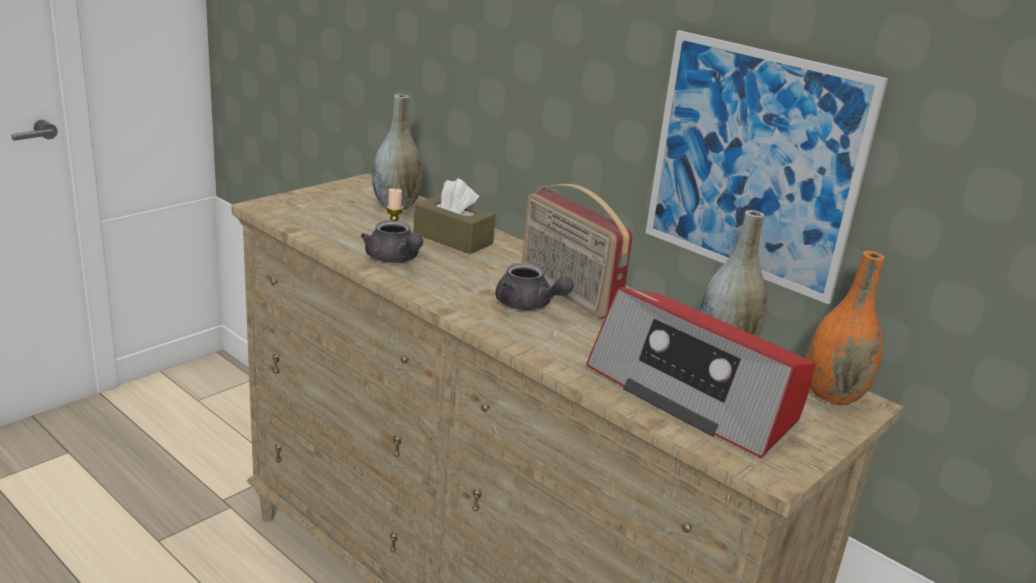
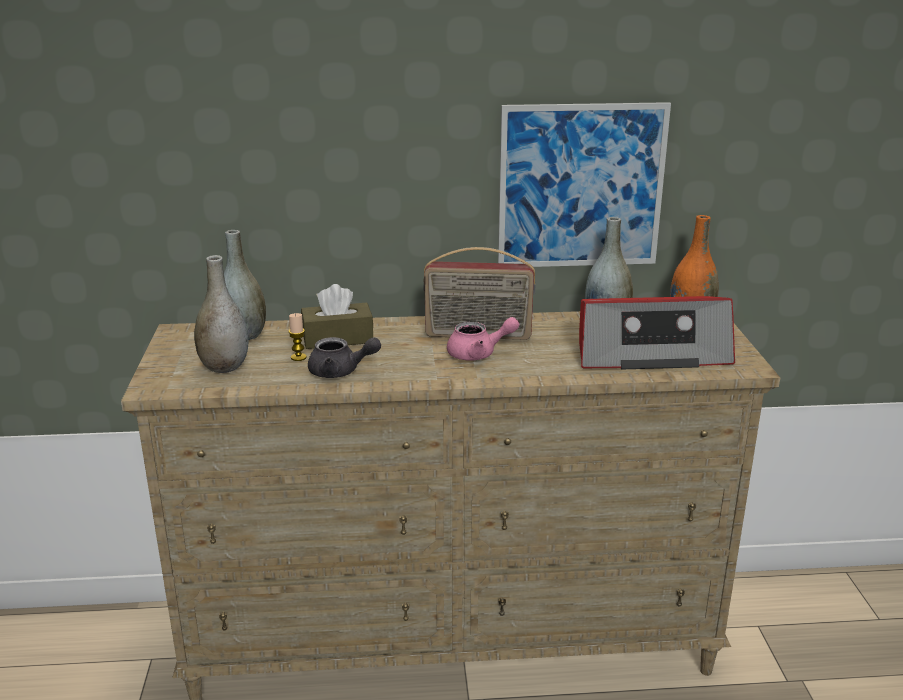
camera: 45 degrees left, 0 degrees up
(334, 217) = (224, 367): none -> grey vase
(528, 305) = (478, 354): grey teapot -> pink teapot

